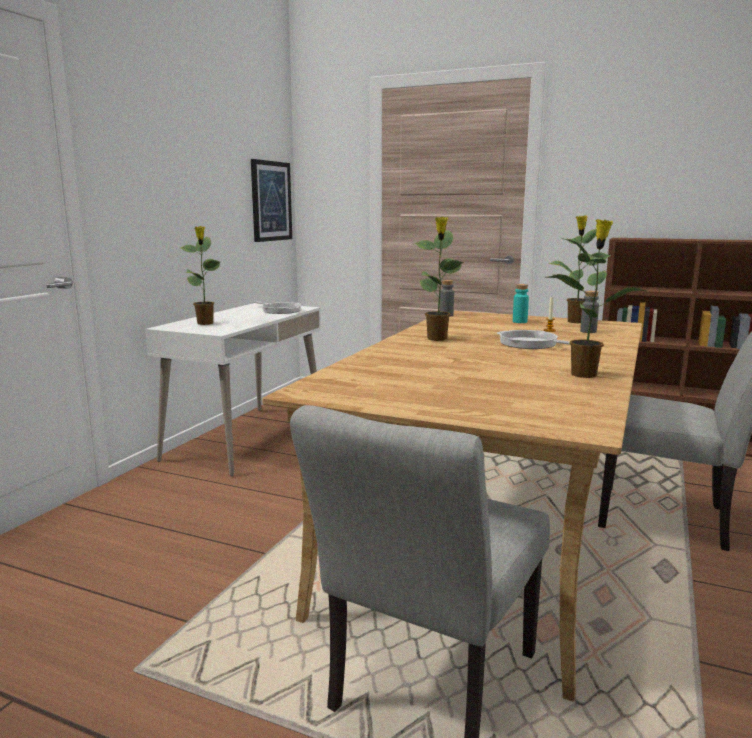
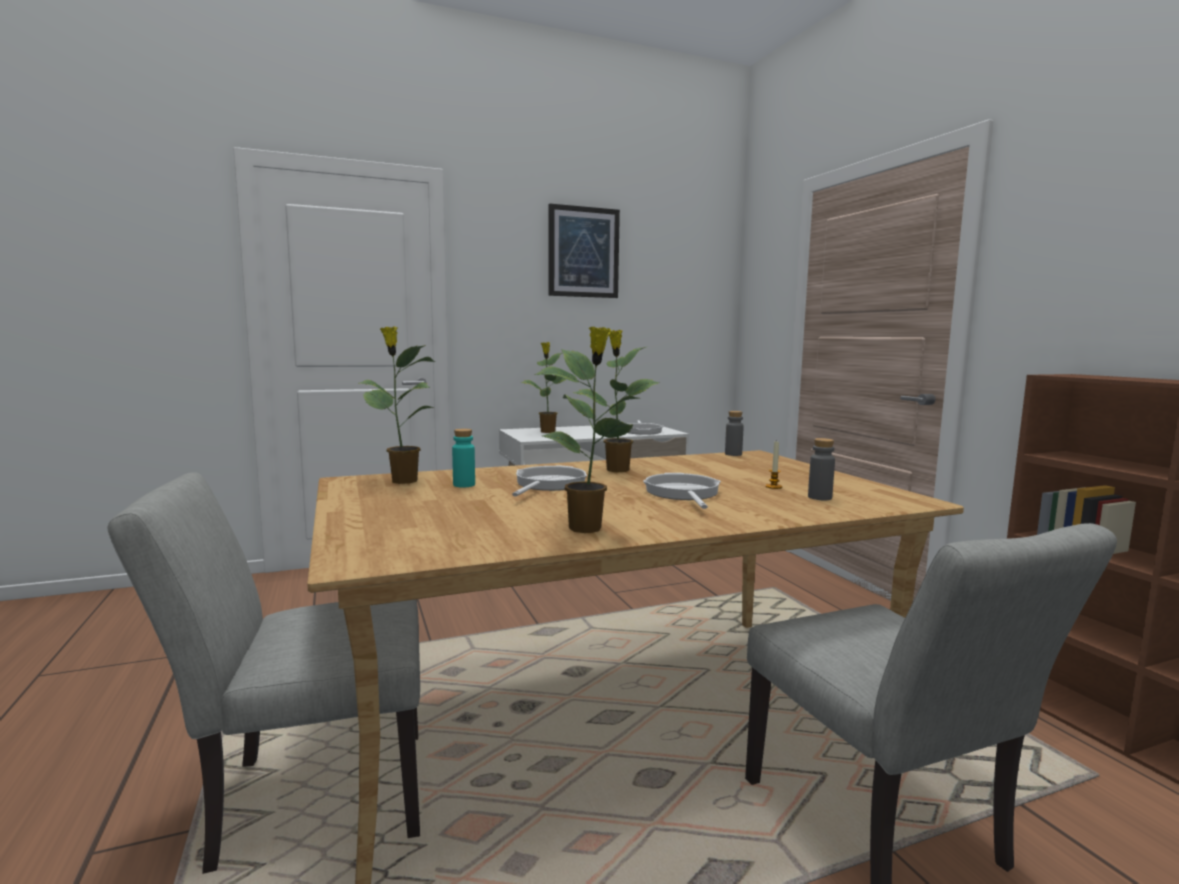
camera: 45 degrees right, 5 degrees down
(271, 201) = (694, 322): picture -> picture (583, 252)
(447, 357) = (548, 484): none -> frying pan
(519, 322) = (784, 473): turquoise bottle -> turquoise bottle (464, 485)
(575, 322) = (859, 486): potted plant -> potted plant (402, 481)

